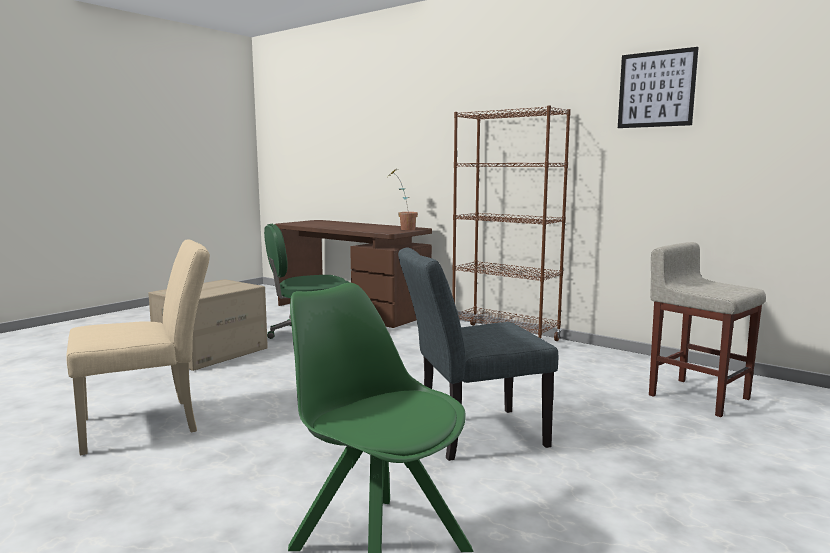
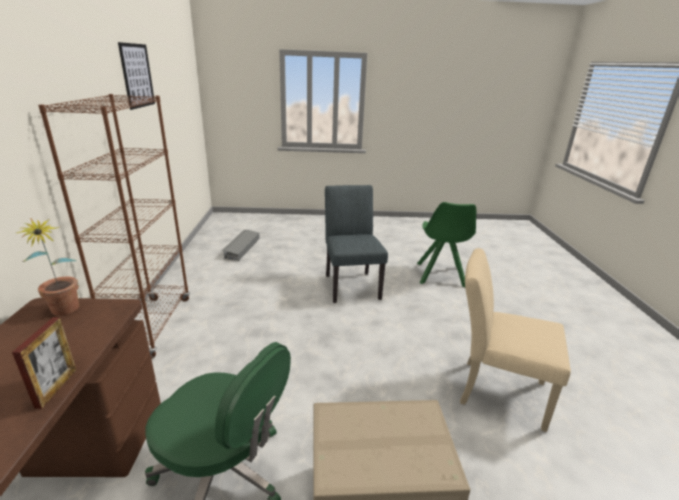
camera: 130 degrees left, 15 degrees up
(338, 228) = (56, 387): none -> picture frame
(471, 435) = (351, 284): grey chair -> grey chair turned 135 degrees counterclockwise
(697, 396) = (241, 248): beige stool -> grey storage box

